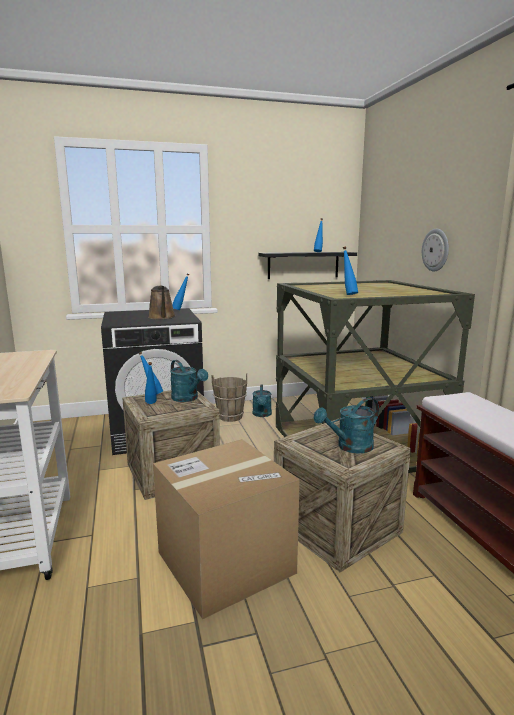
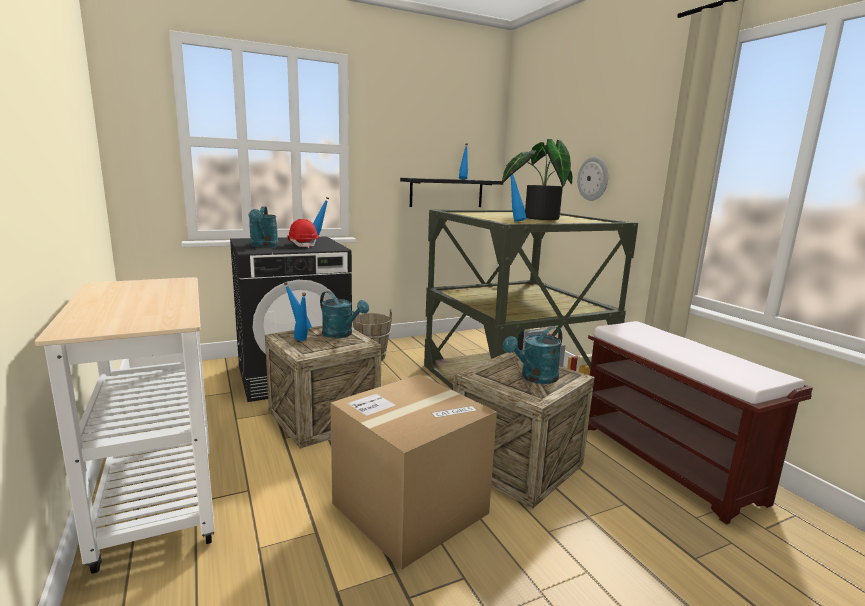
camera: 10 degrees left, 0 degrees up
(162, 317) = (303, 245): brown watering can -> red hard hat
(262, 415) = (406, 354): turquoise watering can -> turquoise watering can (263, 246)
(375, 290) = (537, 218): none -> potted plant

